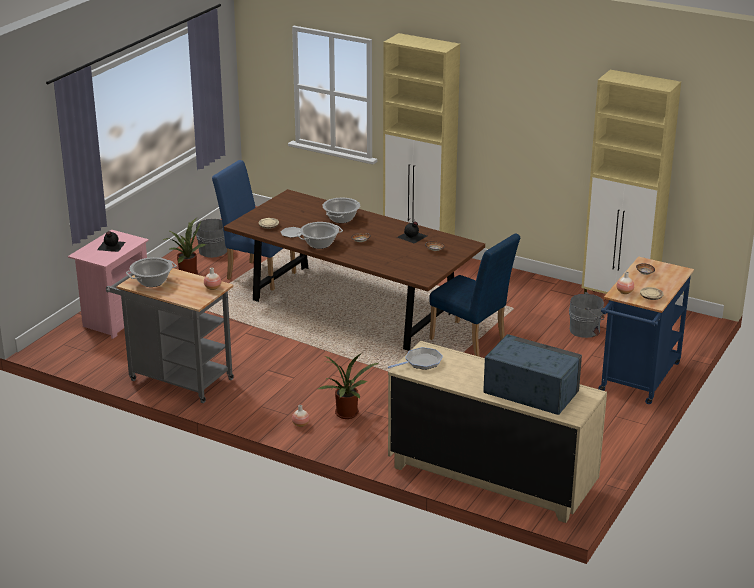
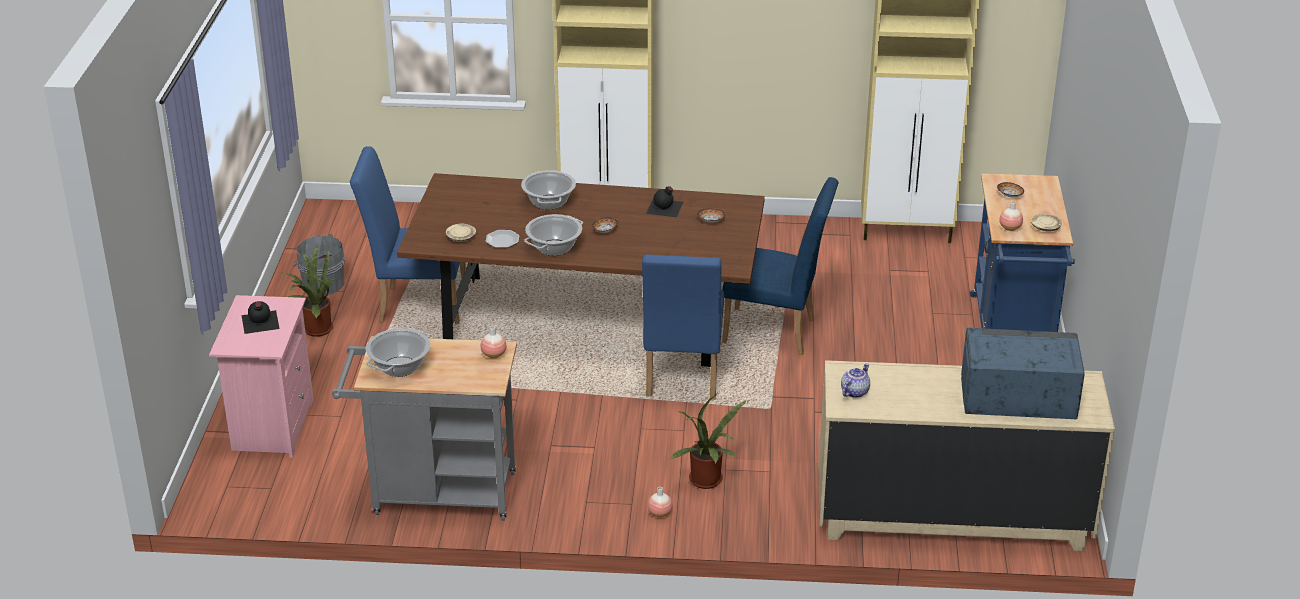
camera: 25 degrees left, 5 degrees up
(384, 353) = (682, 379): none -> blue chair
(421, 362) = (854, 391): frying pan -> teapot
(586, 330) = (899, 280): grey bucket -> none

